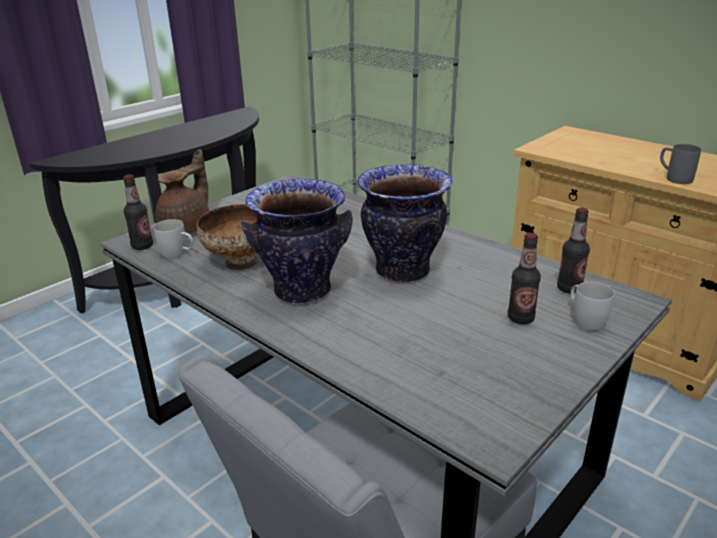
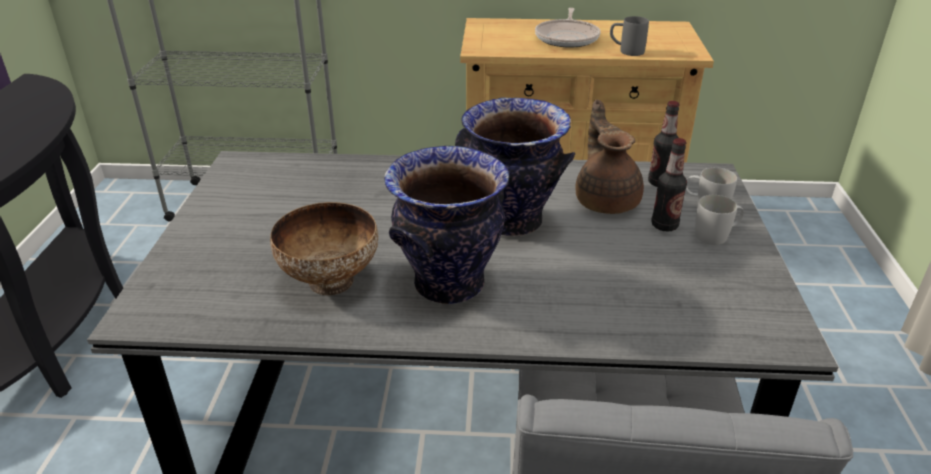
camera: 40 degrees left, 5 degrees up
(142, 246) = (165, 317): bottle -> none
(178, 253) = (232, 305): white mug -> white mug (716, 235)
(188, 227) = (191, 267): brown teapot -> brown teapot (606, 200)
(632, 156) = (567, 38): none -> frying pan

